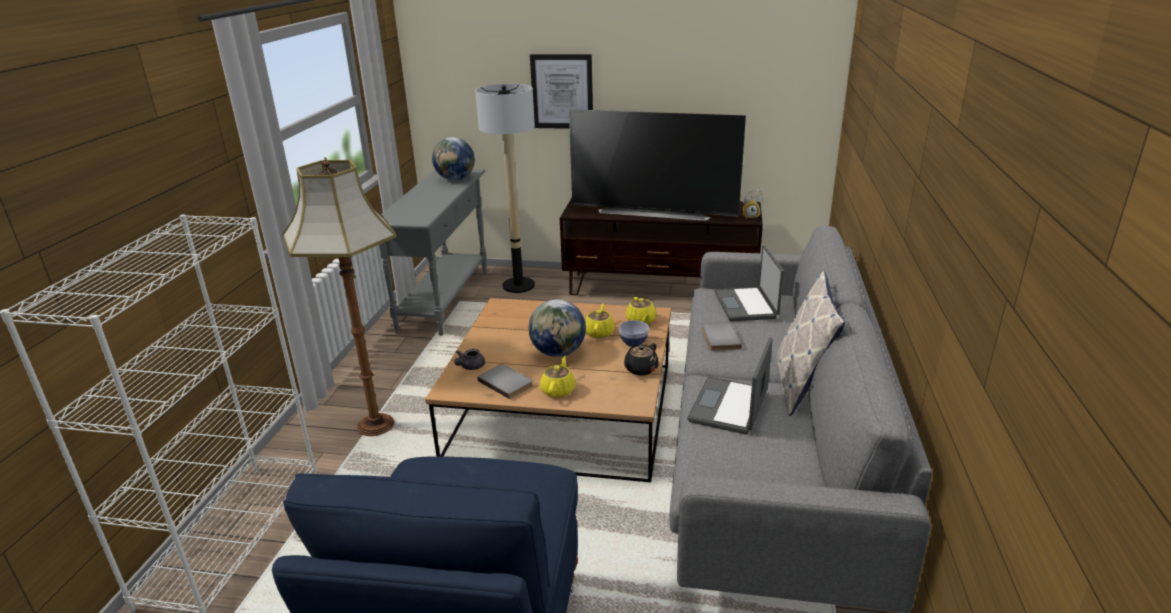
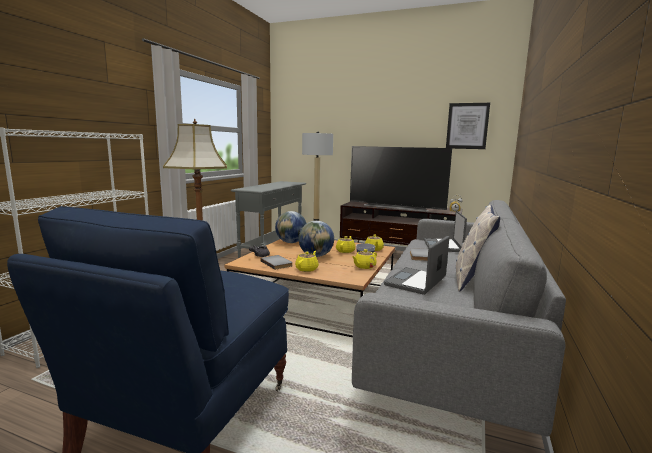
camera: 10 degrees right, 15 degrees down
(455, 179) = (288, 183): globe -> globe (291, 242)
(562, 91) = (351, 141): picture -> picture (467, 126)
(640, 369) = (364, 266): black teapot -> yellow teapot

